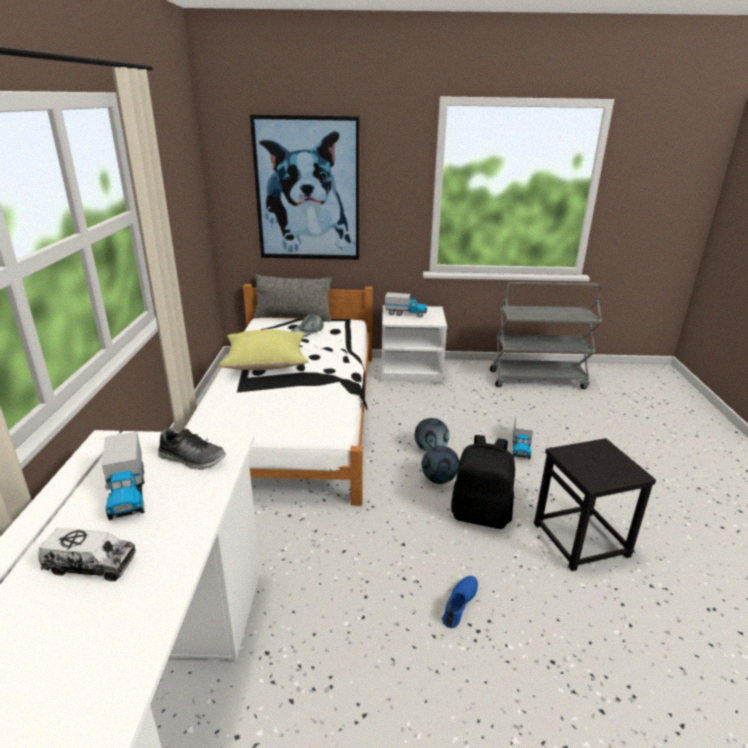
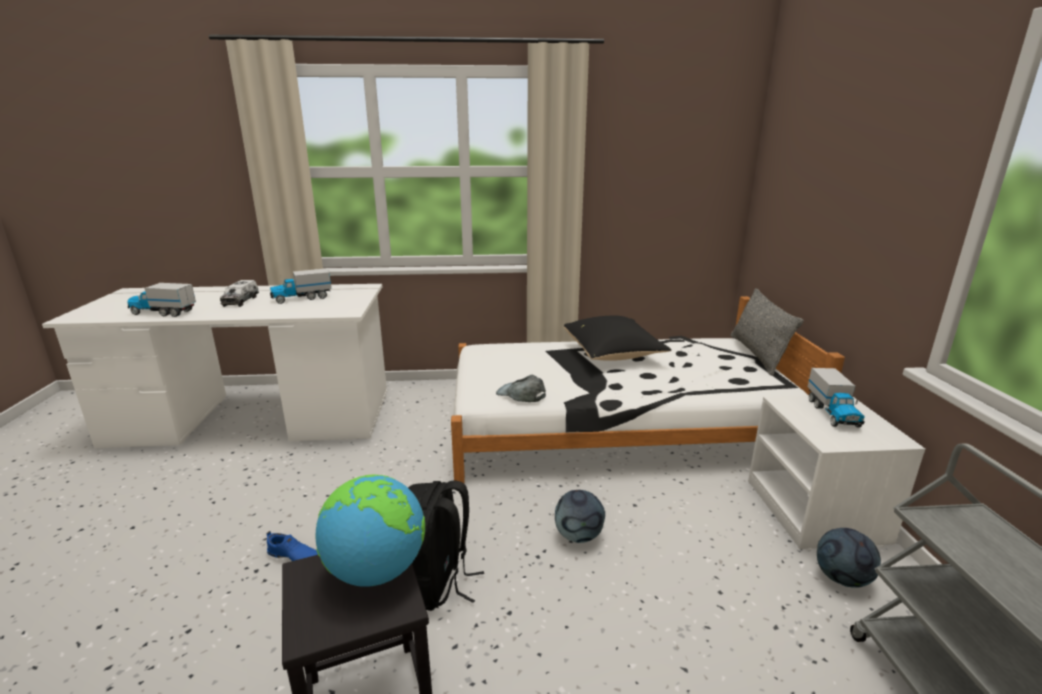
camera: 85 degrees right, 5 degrees down
(192, 459) = (332, 306): shoe -> none
(267, 363) = (613, 355): yellow pillow -> black pillow
(307, 190) = (821, 189): picture -> none
(308, 330) = (718, 364): grey cap -> grey cap (521, 394)
(439, 479) = (508, 544): football -> football (842, 578)
(521, 447) = (622, 653): toy truck -> toy truck (163, 312)
(582, 455) = (376, 570): none -> globe

